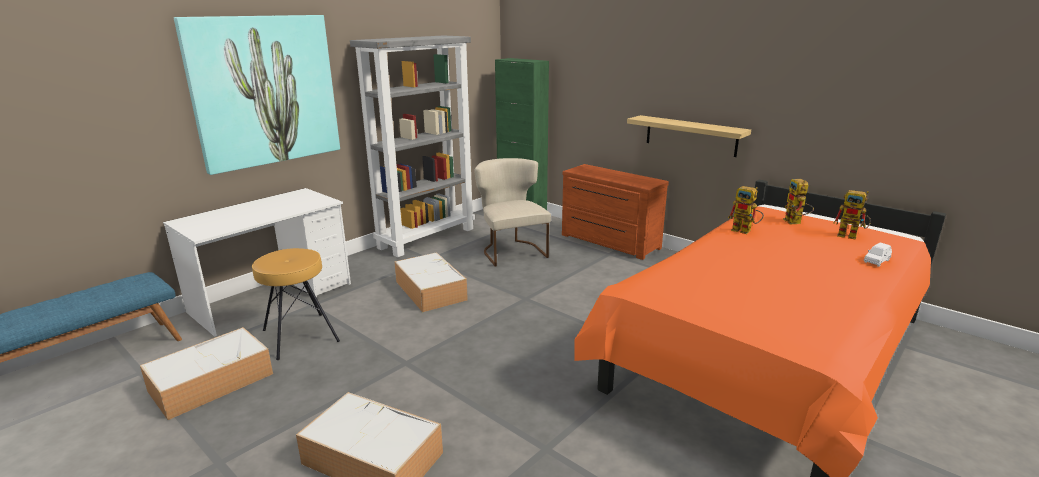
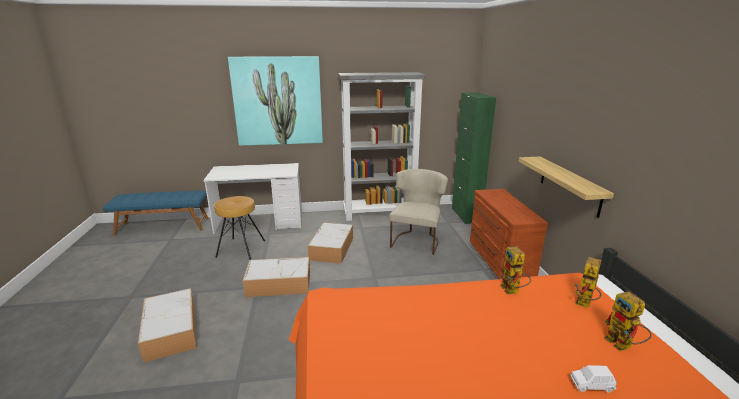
camera: 40 degrees right, 0 degrees up
(213, 381) = (182, 256): storage box -> storage box (280, 283)

